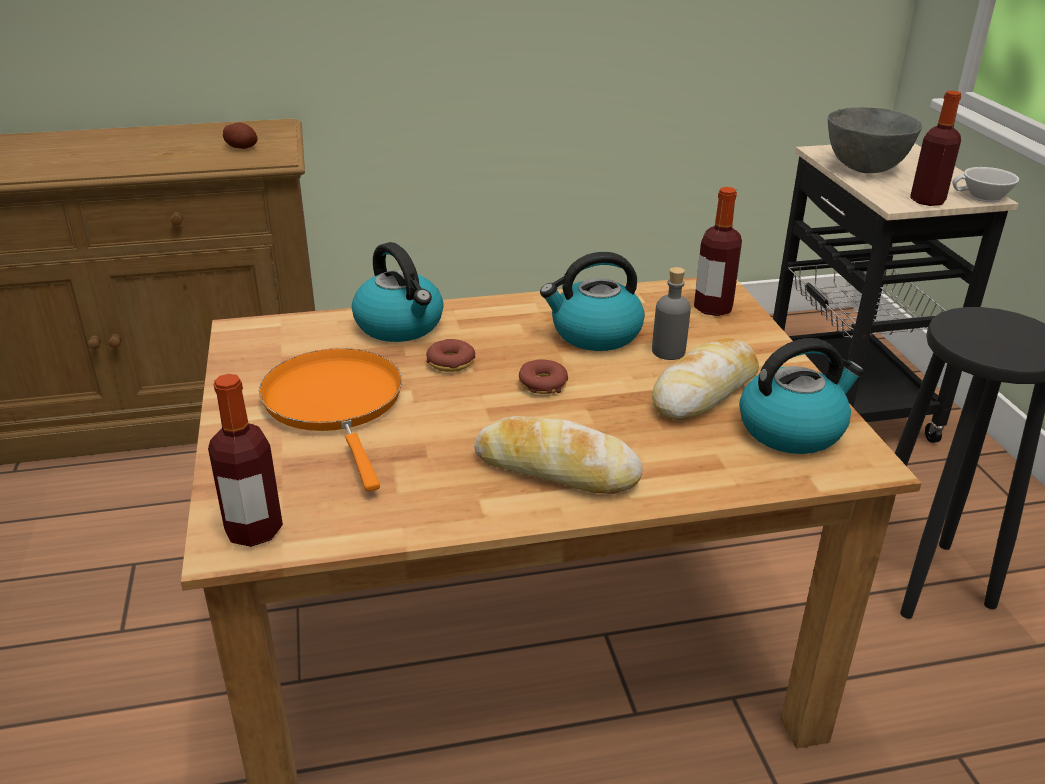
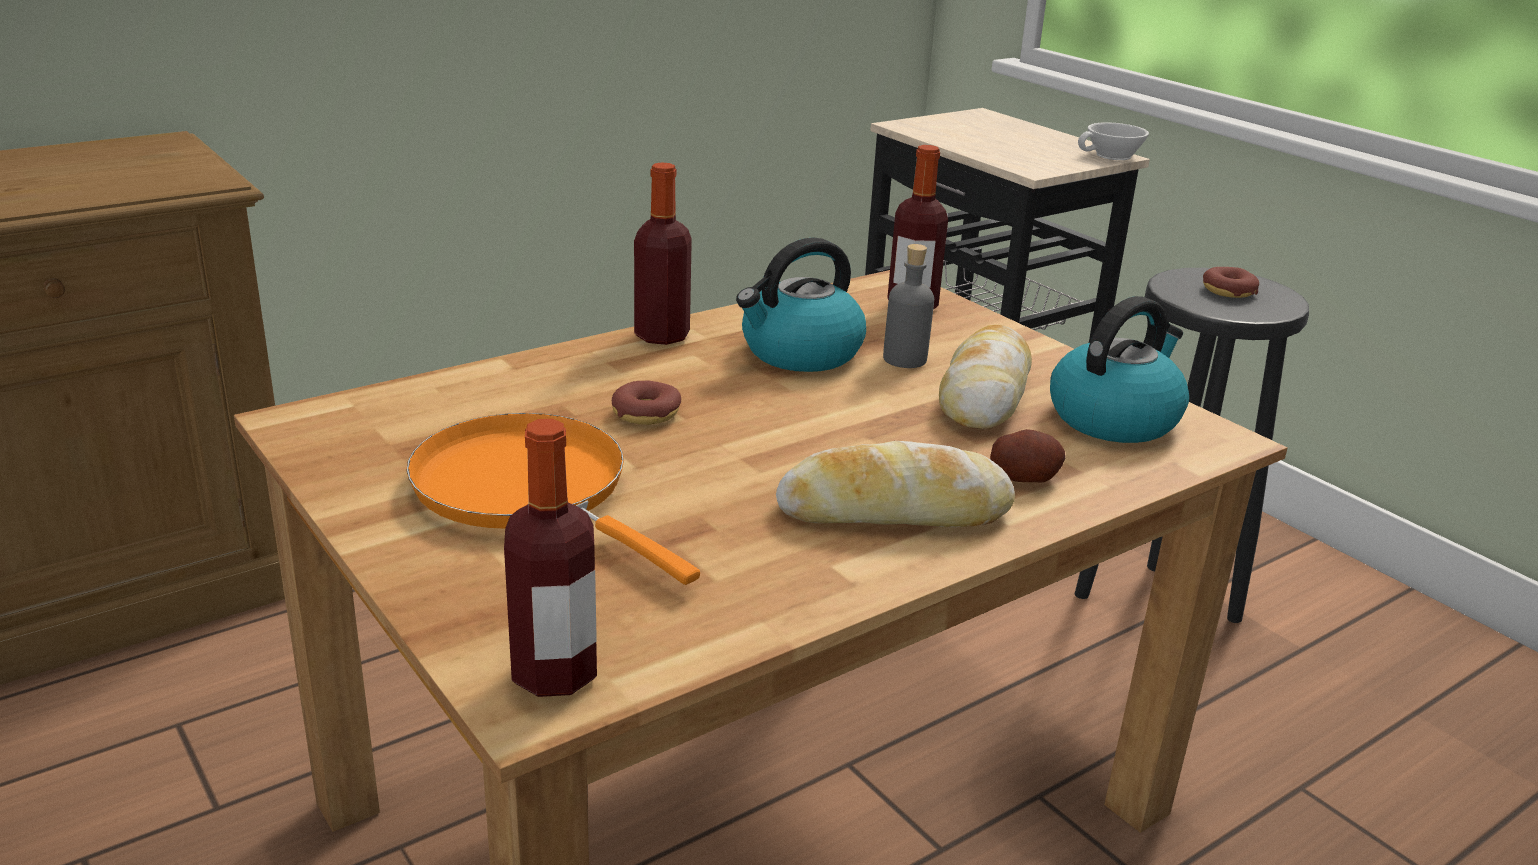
camera: 25 degrees left, 5 degrees down
(242, 147) = (136, 172): potato -> potato (1024, 478)
(400, 325) = (535, 380): kettle -> none
(543, 384) = (788, 419): donut -> donut (1228, 291)
(865, 169) = (968, 139): grey bowl -> none
(927, 200) = (1061, 164): bottle -> bottle (662, 335)

